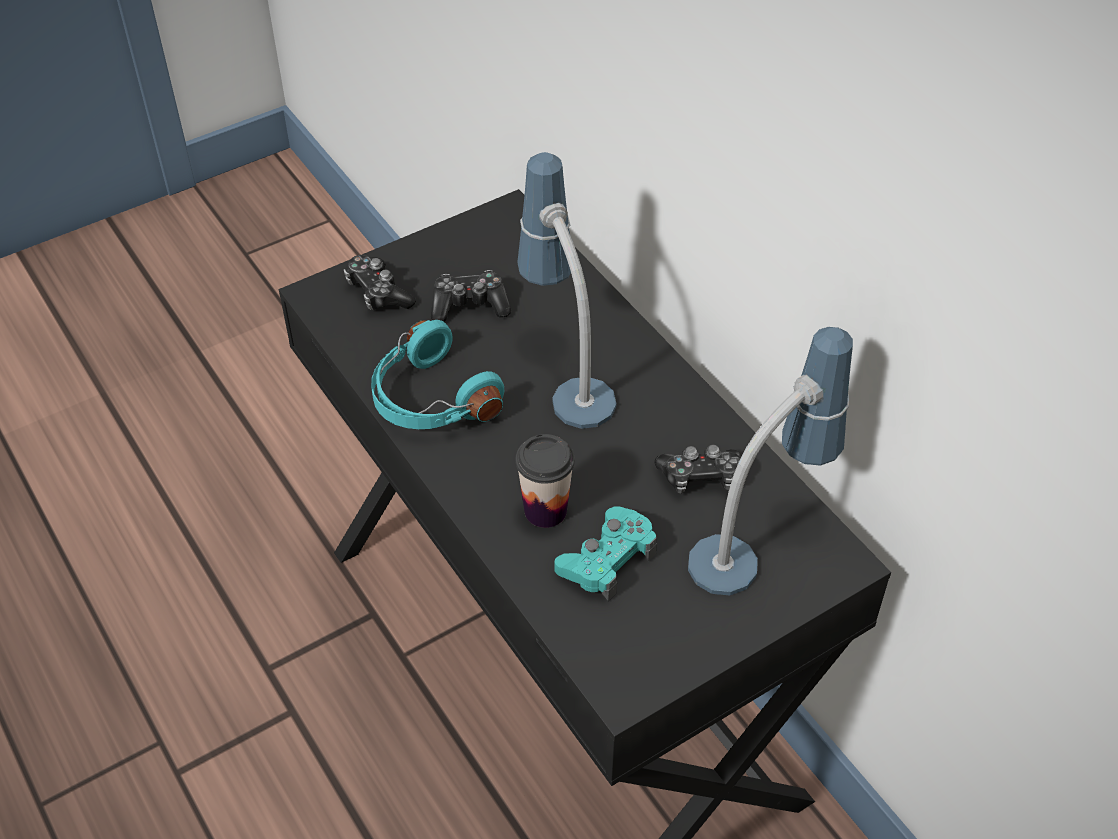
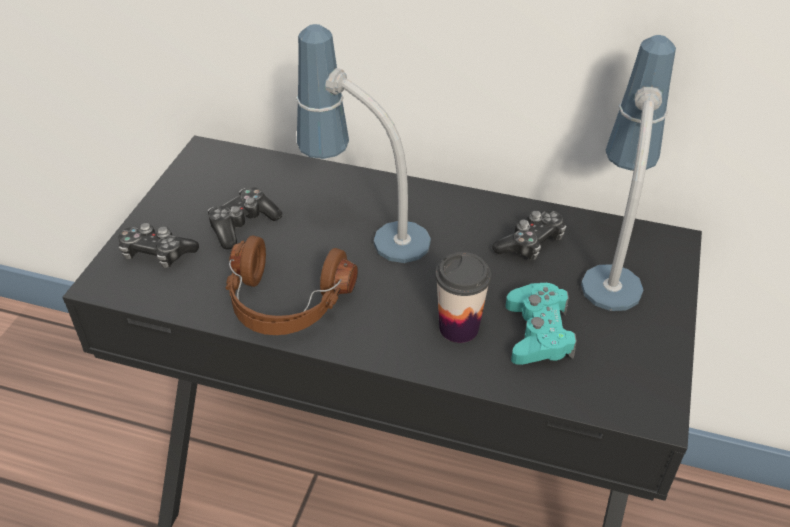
camera: 40 degrees left, 5 degrees down
(430, 400) = (285, 304): turquoise headphones -> brown headphones

